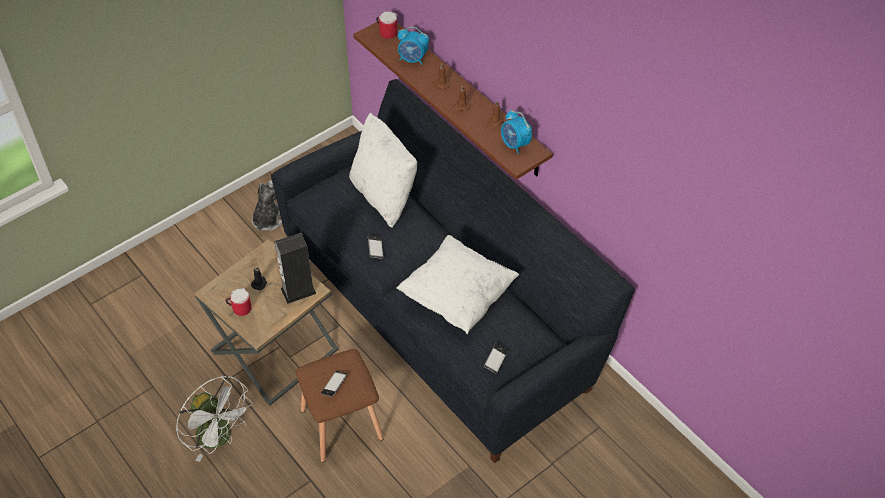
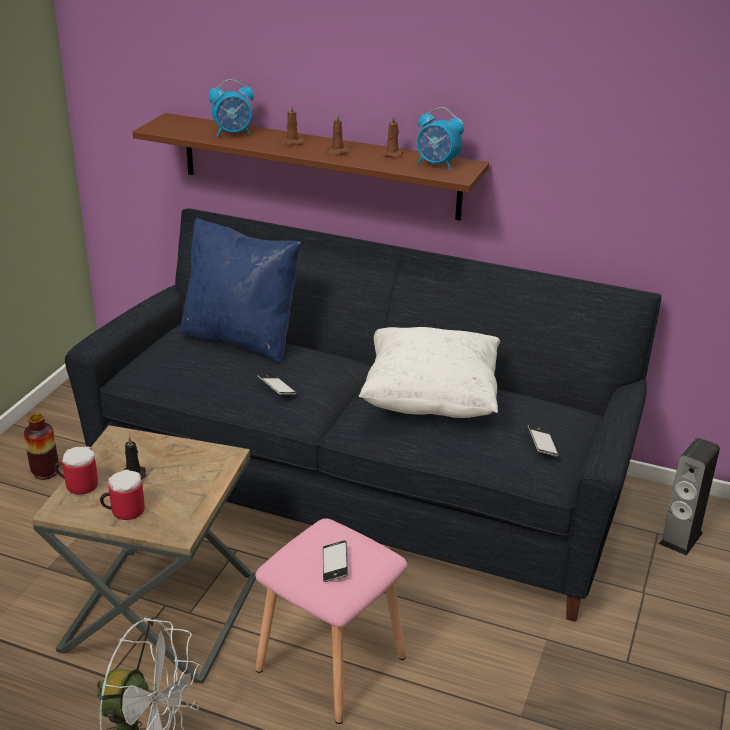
camera: 30 degrees left, 20 degrees down
(267, 219) = (45, 472): plush toy -> vase
(298, 291) = (202, 464): speaker -> speaker (680, 538)
(342, 423) = (331, 661): brown stool -> pink stool
(384, 195) = (241, 339): white pillow -> blue pillow
(387, 32) = (176, 122): mug -> mug (78, 484)

